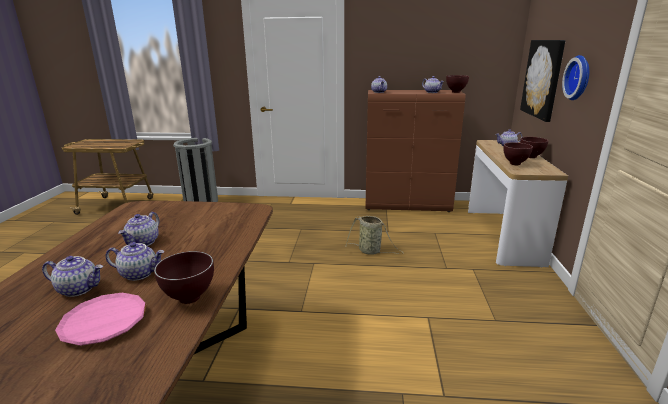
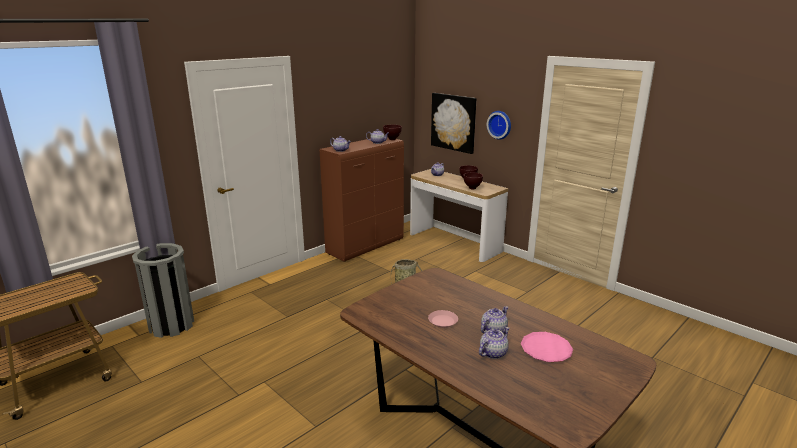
camera: 50 degrees left, 0 degrees up
(143, 242) = (442, 321): teapot -> pink plate
(189, 298) = (542, 322): brown bowl -> none

